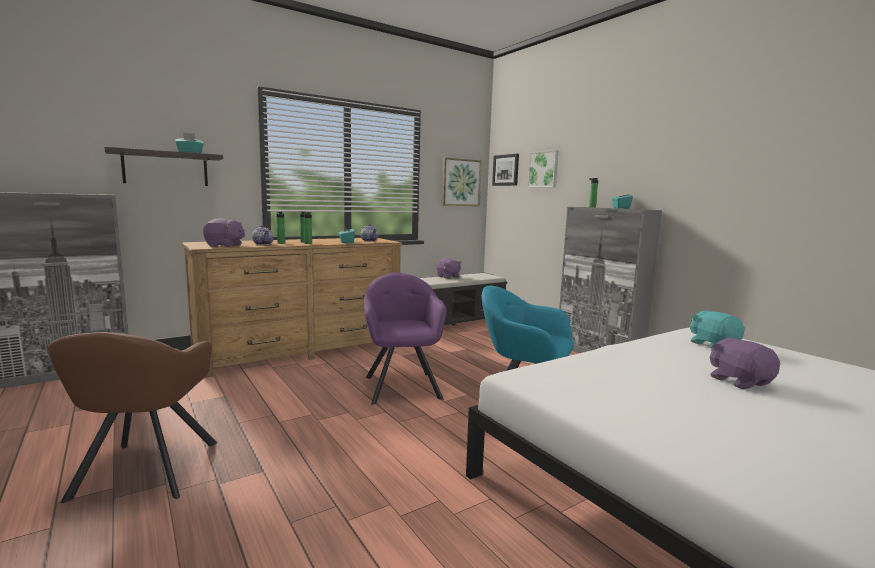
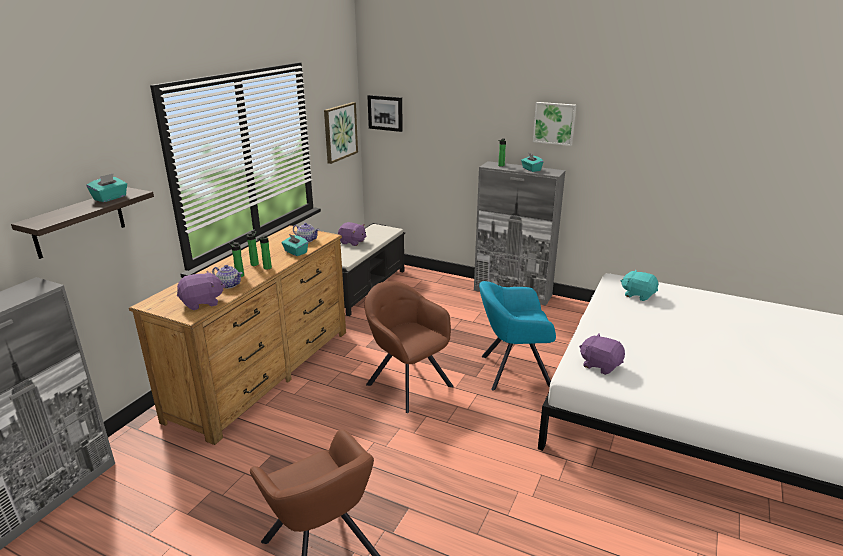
camera: 30 degrees left, 15 degrees up
(402, 386) = (407, 383): purple armchair -> brown armchair
(544, 169) = (436, 118): picture -> picture (554, 123)
(739, 381) = (680, 332): purple plush toy -> purple plush toy (600, 365)

